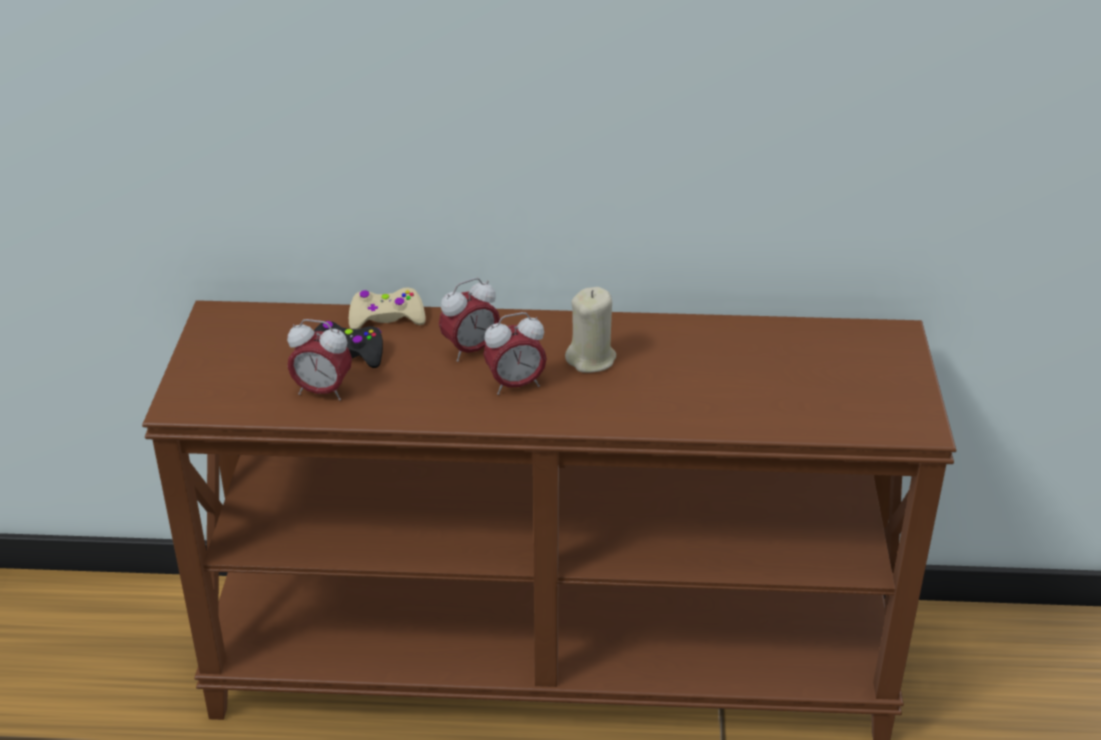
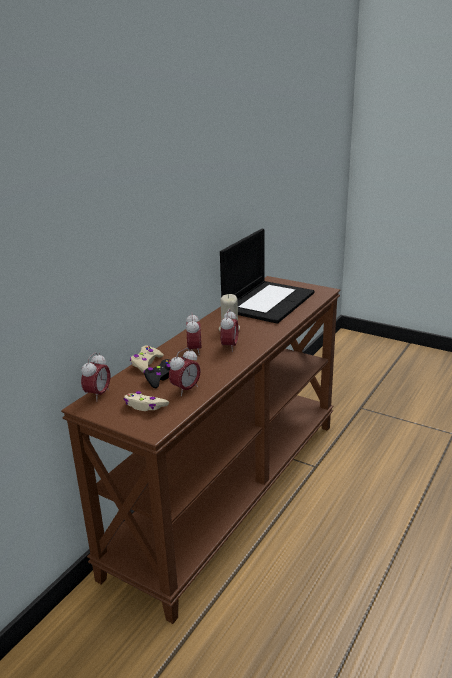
camera: 60 degrees left, 10 degrees down
(246, 371) = (145, 406): none -> beige game controller
(255, 313) = (98, 395): none -> alarm clock
(773, 365) = (268, 301): none -> laptop

